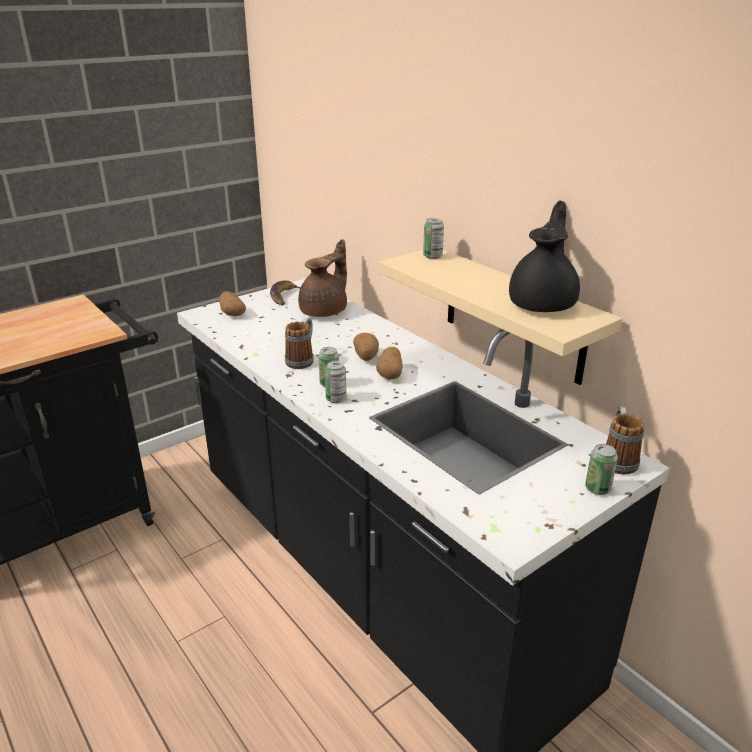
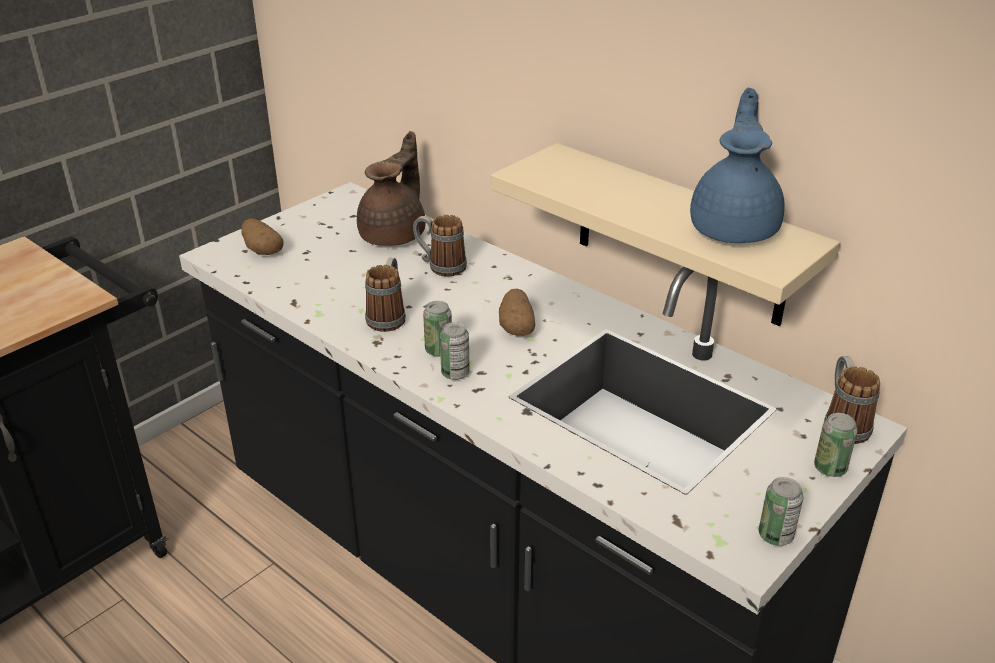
camera: 10 degrees left, 5 degrees up
(284, 296) = (328, 215): banana -> none
(349, 332) = (440, 266): none -> mug
(366, 357) = (475, 303): potato -> none
(432, 256) = (561, 160): can -> can (775, 535)
(543, 303) = (735, 227): black teapot -> blue teapot

